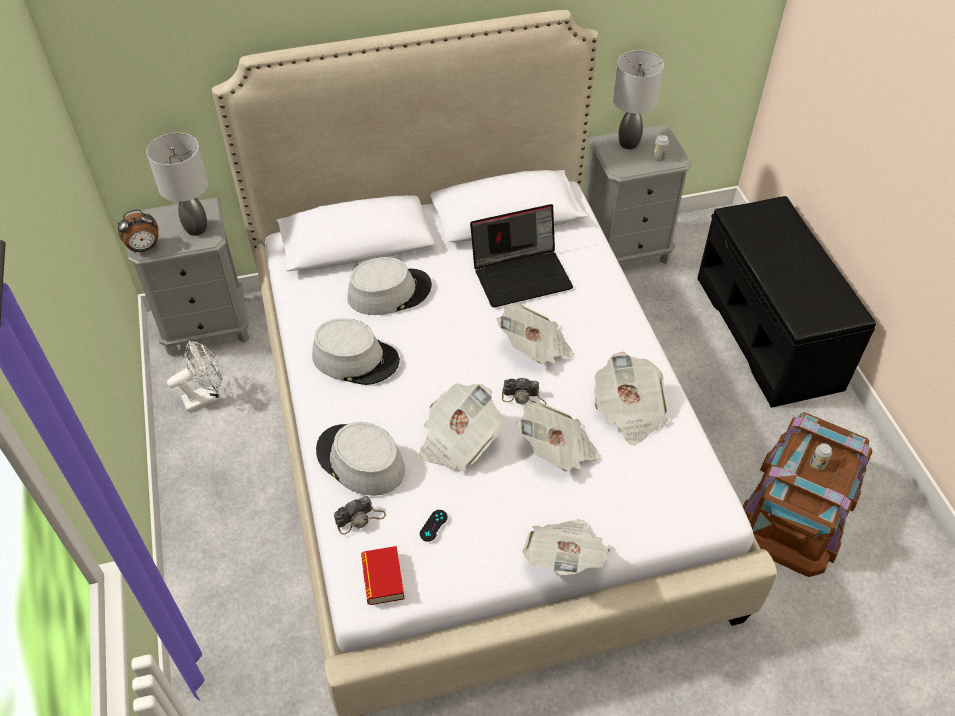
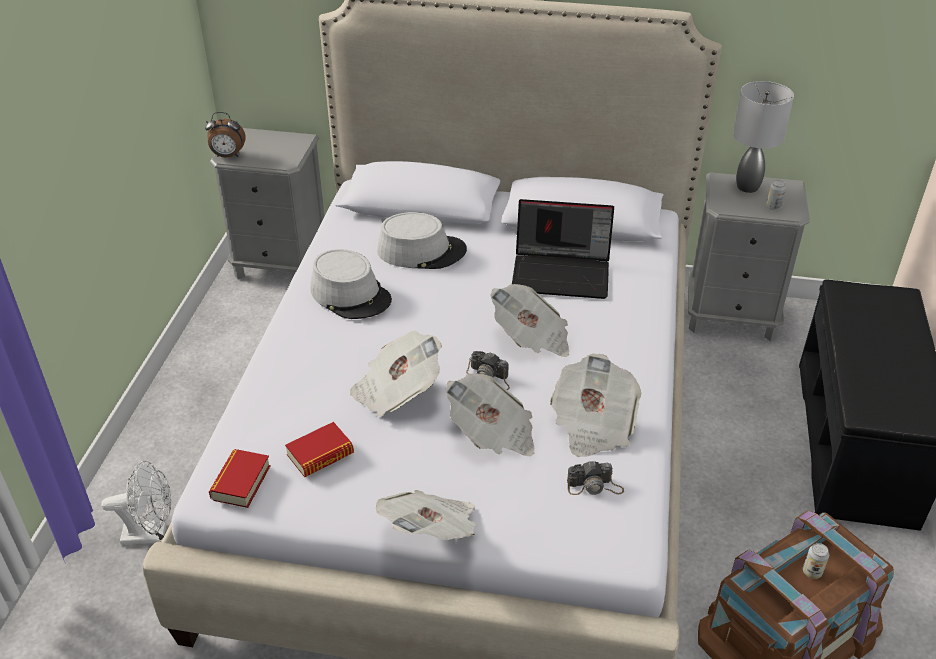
camera: 25 degrees right, 10 degrees down
(195, 229) = (280, 153): grey table lamp -> none
(206, 397) = (243, 319): white fan -> white fan (152, 534)
(360, 461) = (292, 377): grey hat -> none
(360, 519) = (257, 425): camera -> camera (594, 486)
(433, 525) = (320, 454): black game controller -> book

